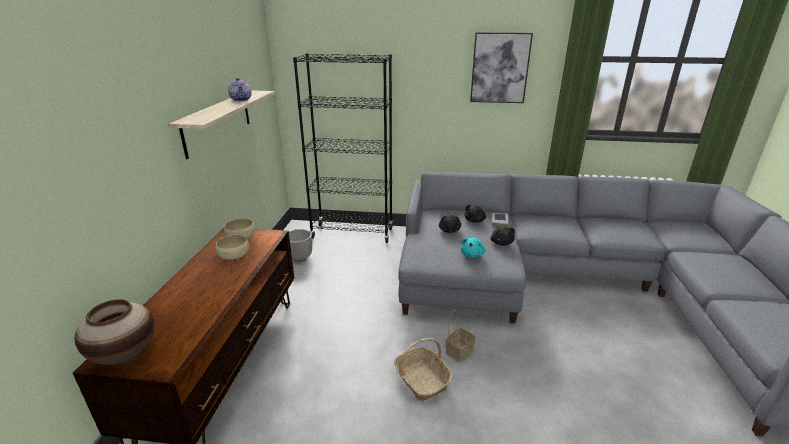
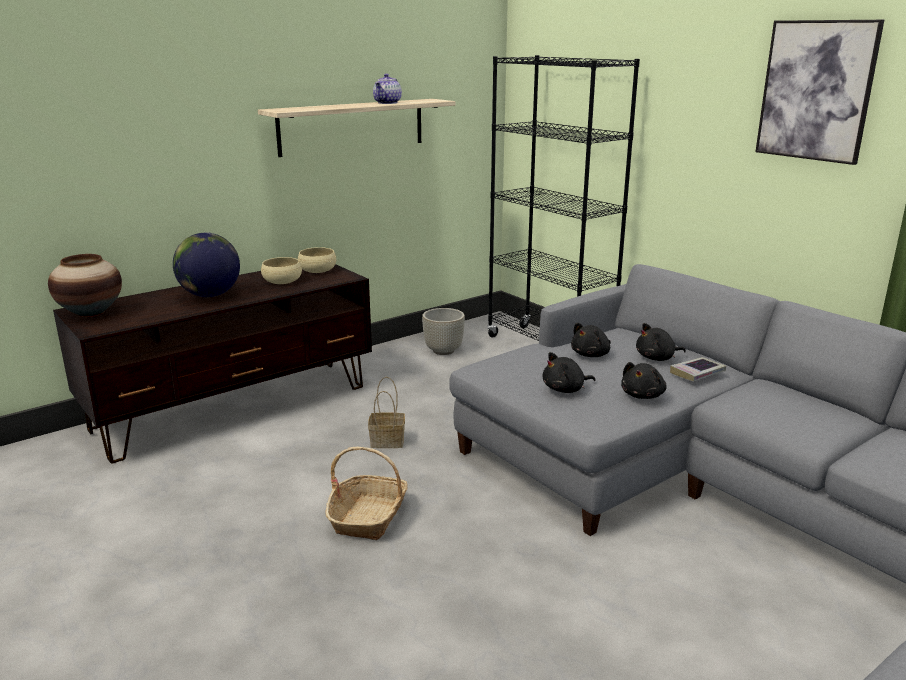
camera: 45 degrees right, 5 degrees down
(203, 289) = (210, 295): none -> globe
(459, 352) = (455, 520): basket -> basket (386, 442)
(472, 255) = (565, 389): turquoise plush toy -> black plush toy

